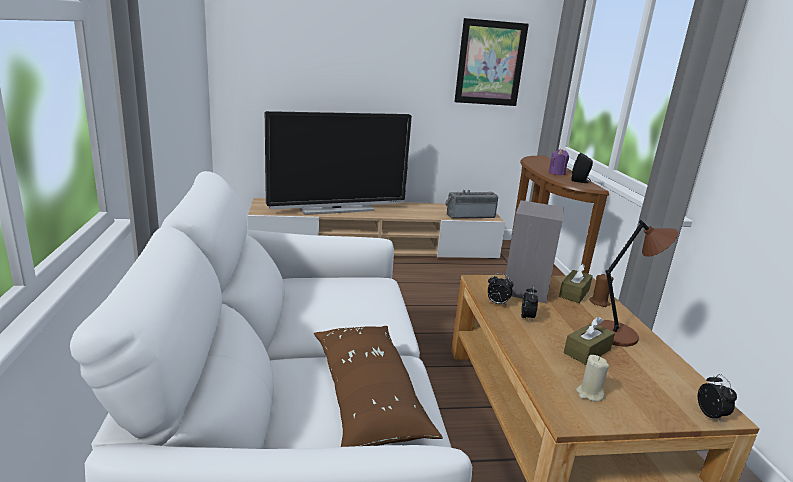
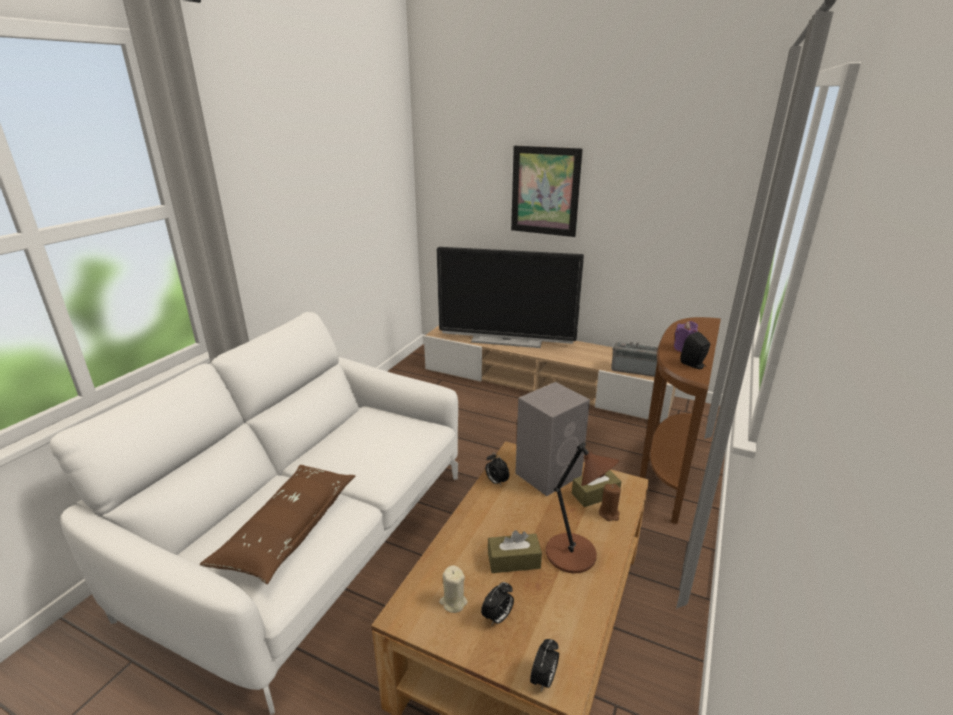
camera: 35 degrees right, 5 degrees up
(490, 63) = (687, 200): picture -> picture (545, 191)
(527, 318) = (504, 506): alarm clock -> alarm clock (497, 618)

